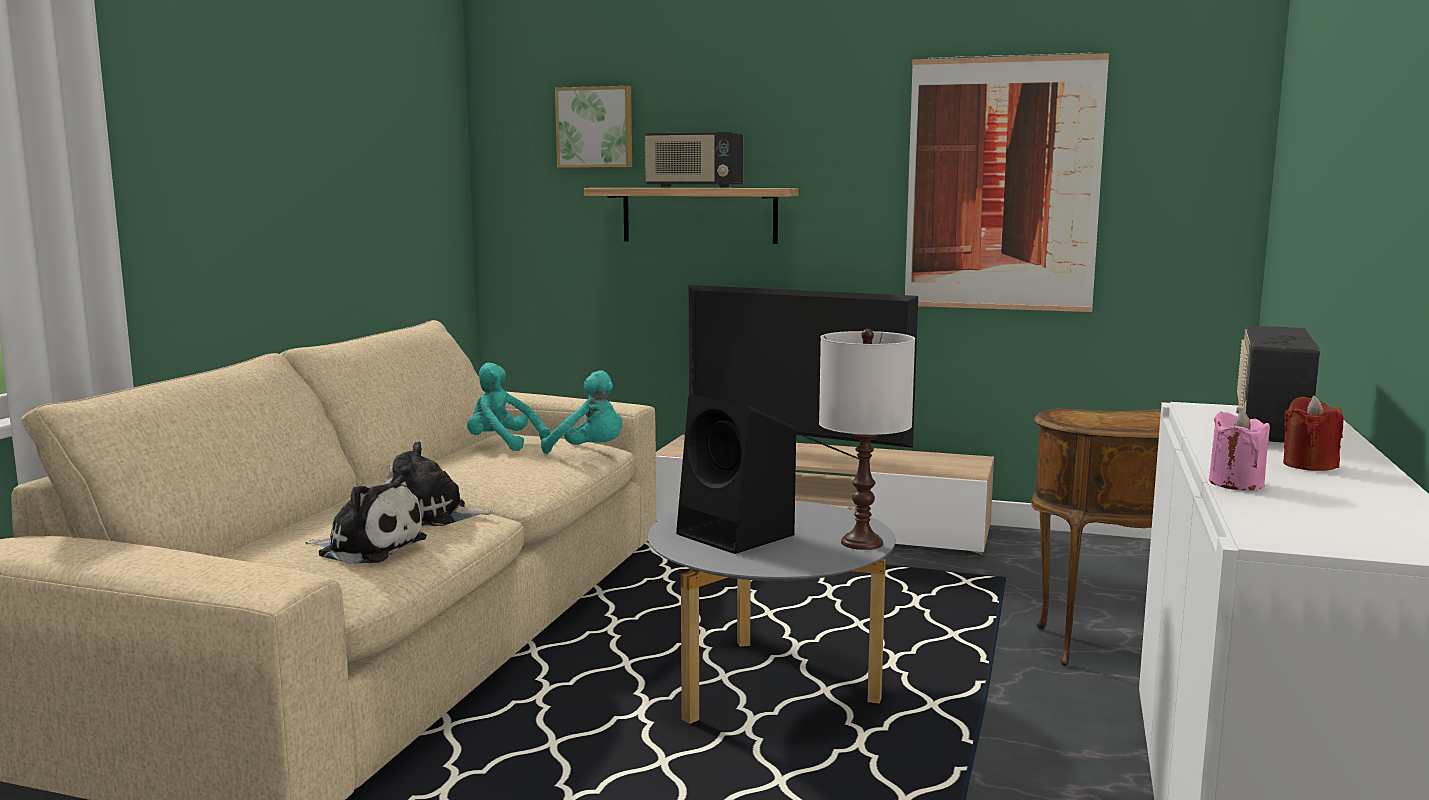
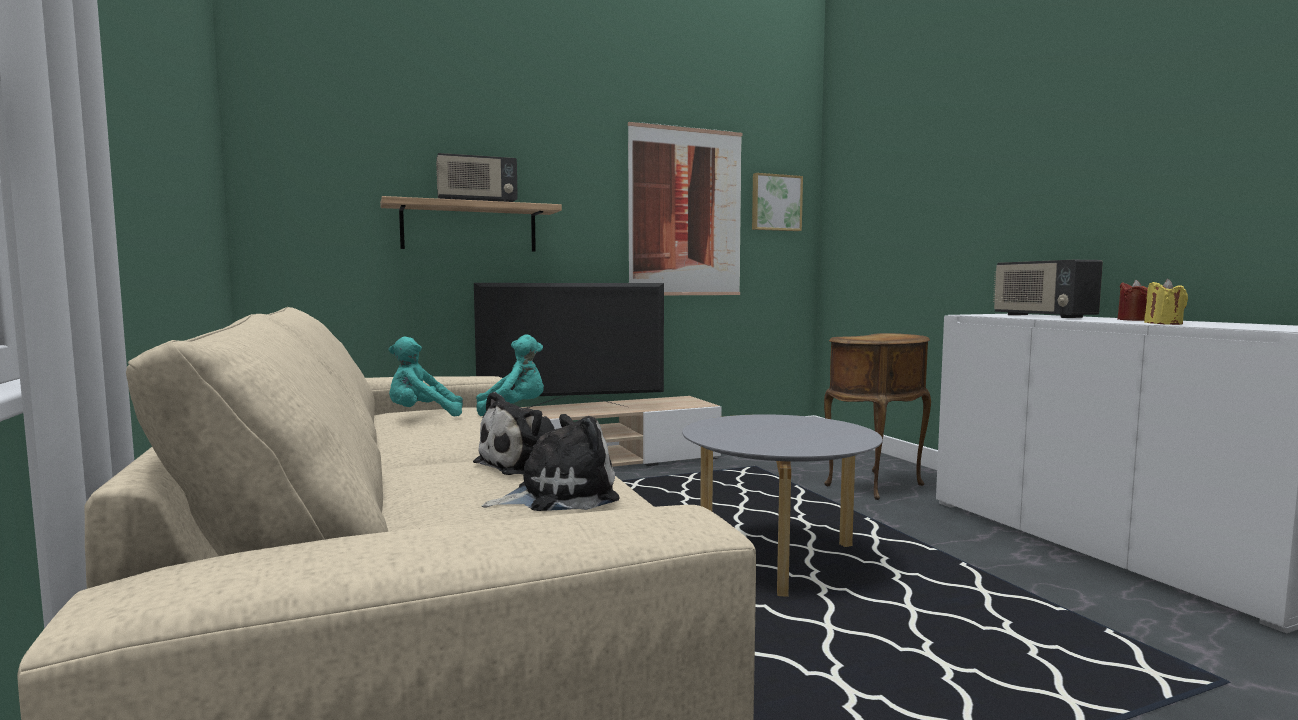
camera: 40 degrees left, 5 degrees down
(595, 127) = (369, 148): picture -> picture (775, 203)
(738, 535) = (767, 436): black speaker -> none
(861, 542) = (840, 426): white table lamp -> none
(1236, 483) = (1163, 323): pink candle -> yellow candle

